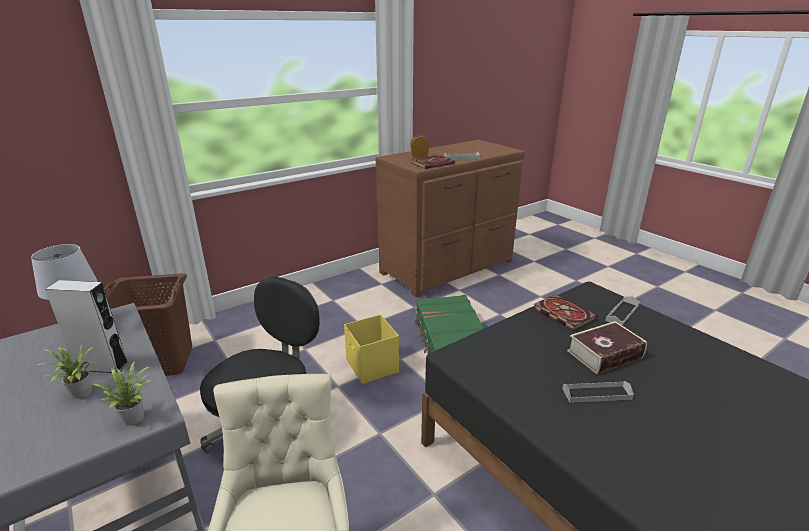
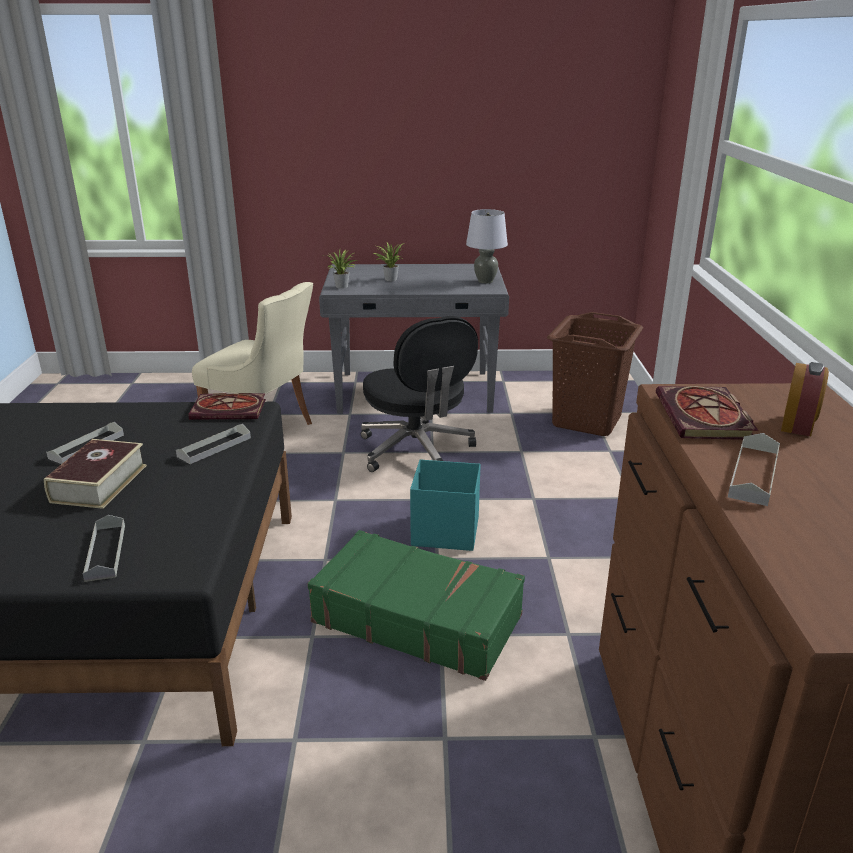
camera: 125 degrees right, 0 degrees up
(102, 366) = (415, 283): grey speaker -> none
(372, 366) = (444, 531): yellow storage box -> turquoise storage box
(514, 339) = (214, 447): none -> grey tray
(562, 313) = (191, 503): book -> book (230, 409)

